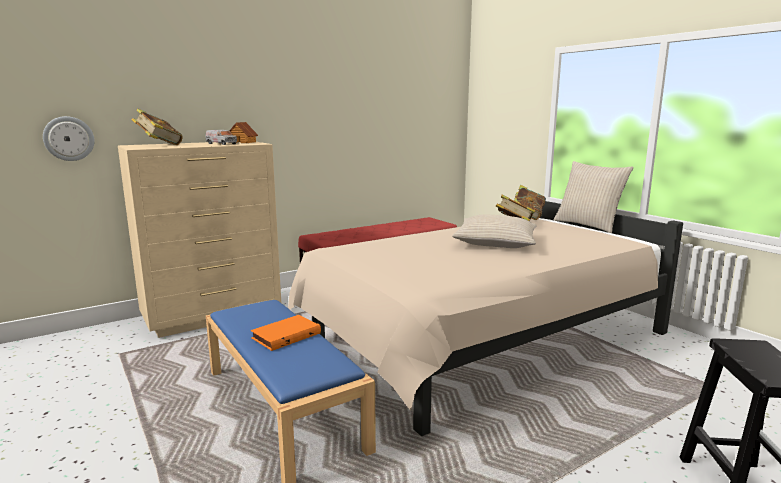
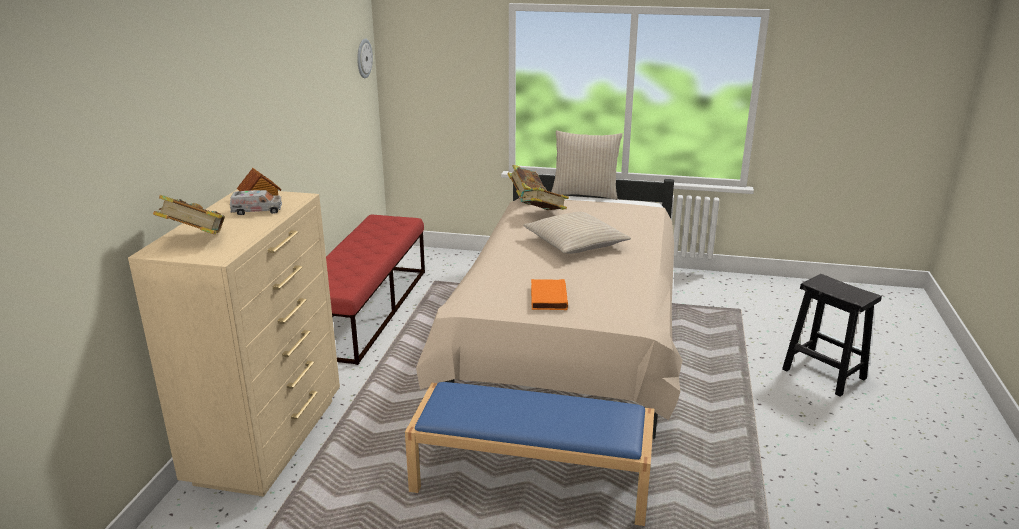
camera: 45 degrees left, 10 degrees up
(69, 138) = (69, 272): wall clock -> wall clock (363, 58)
(286, 335) = (539, 408): orange book -> orange book (547, 297)

